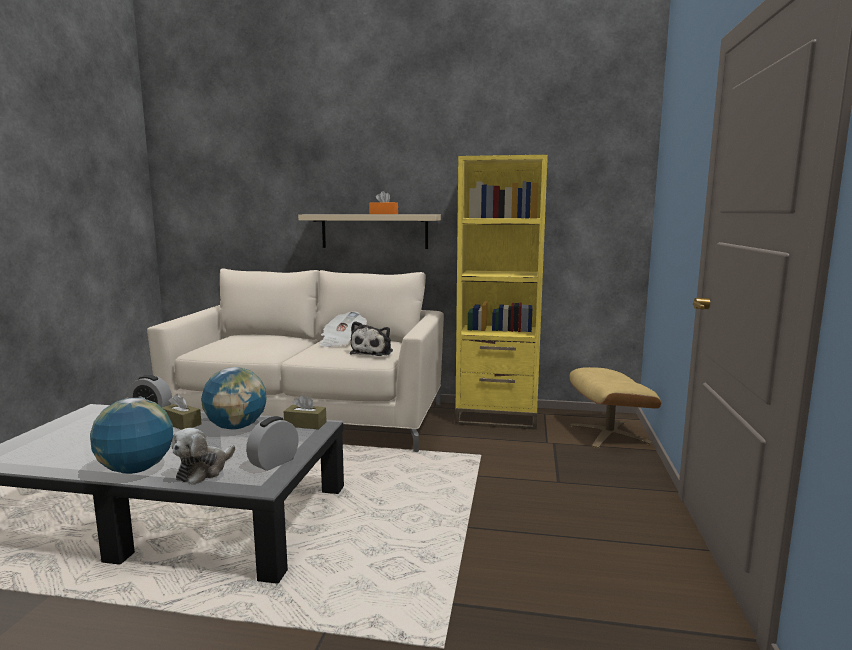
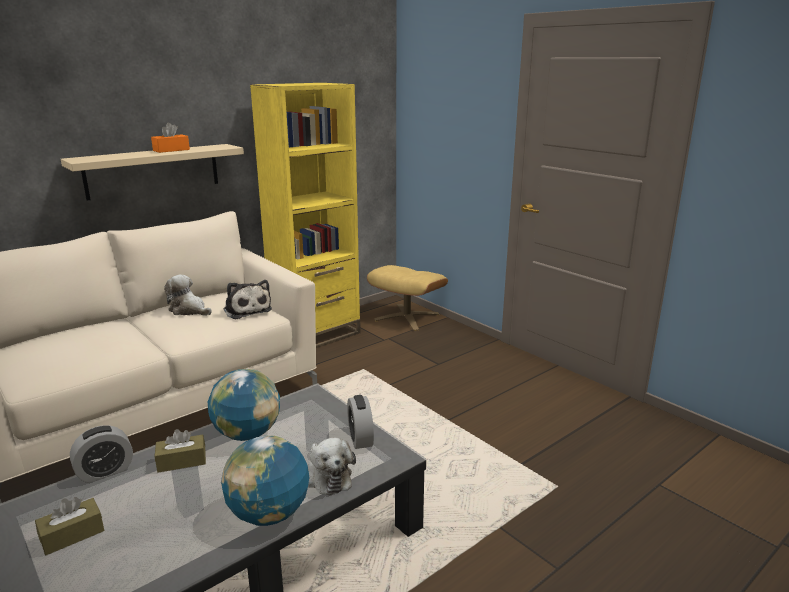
camera: 50 degrees left, 10 degrees up
(305, 424) = (299, 400): brown tissue box -> brown tissue box (72, 535)
(341, 342) = (189, 310): newspaper -> plush toy

